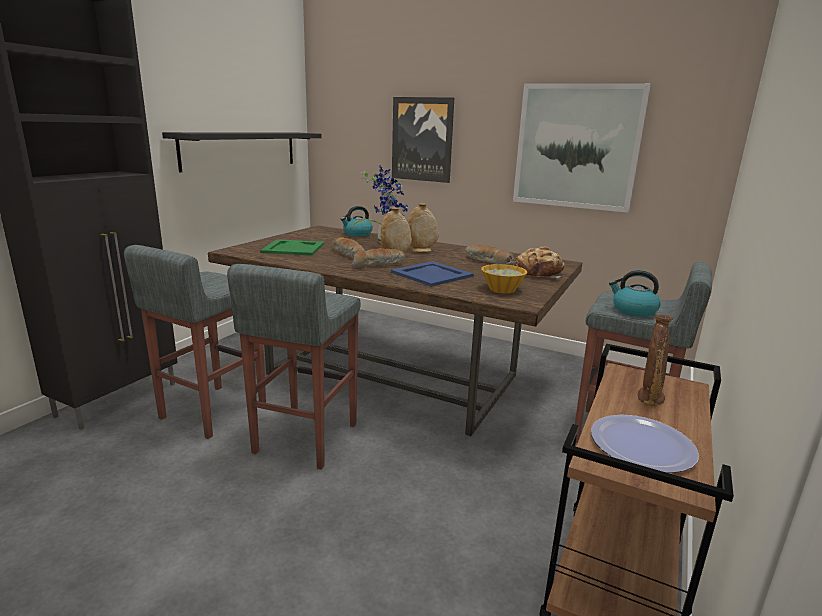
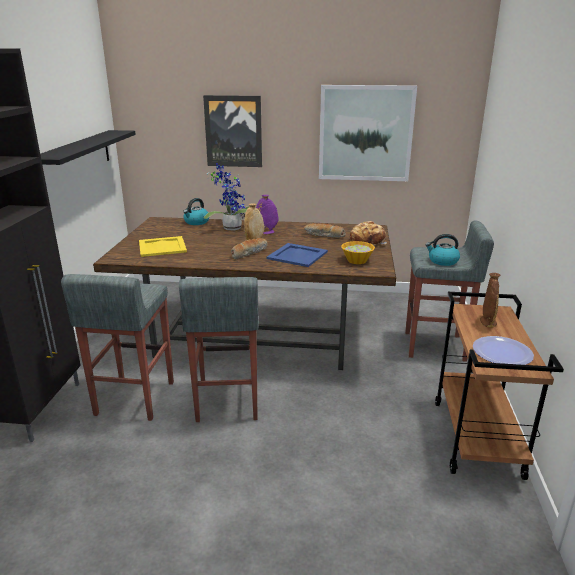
camera: 20 degrees left, 5 degrees up
(294, 248) = (162, 247): green tray -> yellow tray
(348, 254) = (214, 246): bread -> none
(422, 251) = (267, 233): beige vase -> purple vase

